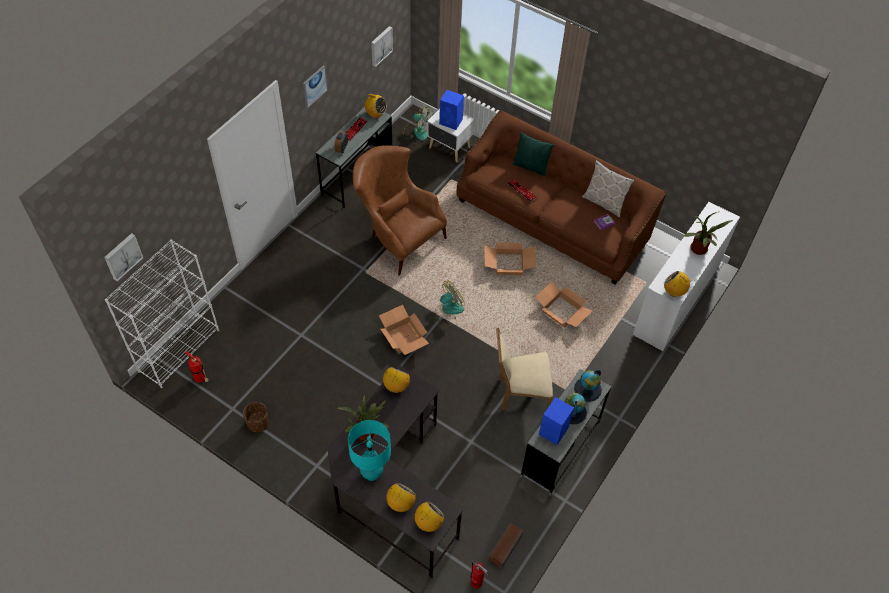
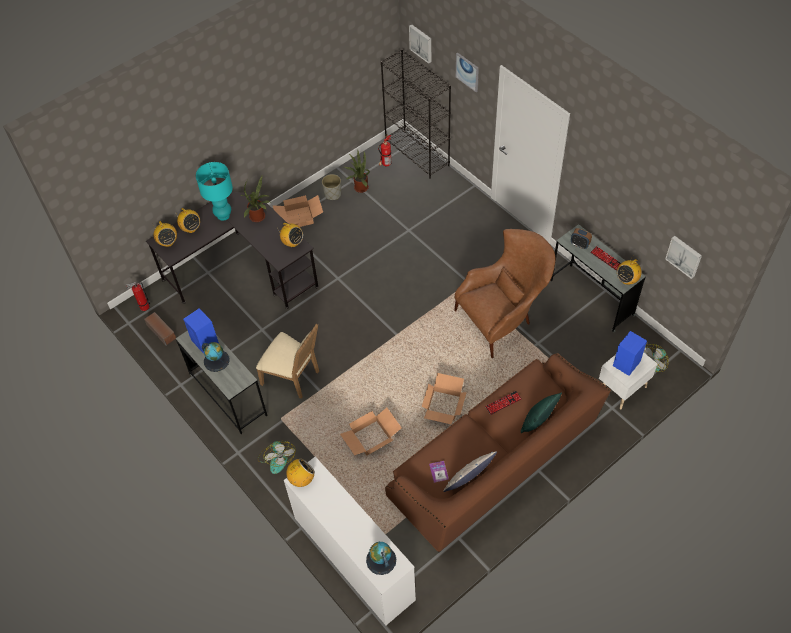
camera: 110 degrees right, 0 degrees up
(179, 350) = (417, 153): white bookcase -> black bookcase
(258, 423) = (333, 194): brown planter -> grey planter
(314, 86) = (601, 174): picture -> picture (467, 72)
(403, 337) = (383, 301): cardboard box -> cardboard box (299, 217)
(448, 311) = (402, 341): fan -> fan (276, 458)
(520, 393) = (294, 377): beige chair -> beige chair turned 105 degrees clockwise
(587, 389) = (233, 379): globe -> globe (381, 560)
(699, 250) = (346, 526): potted plant -> potted plant (359, 187)

